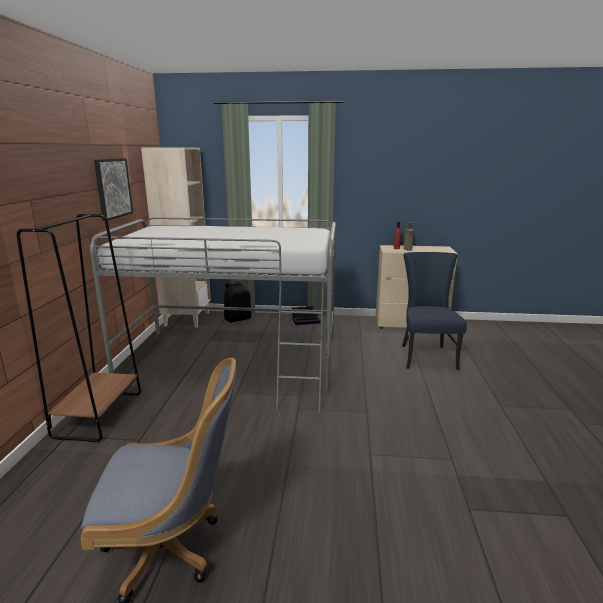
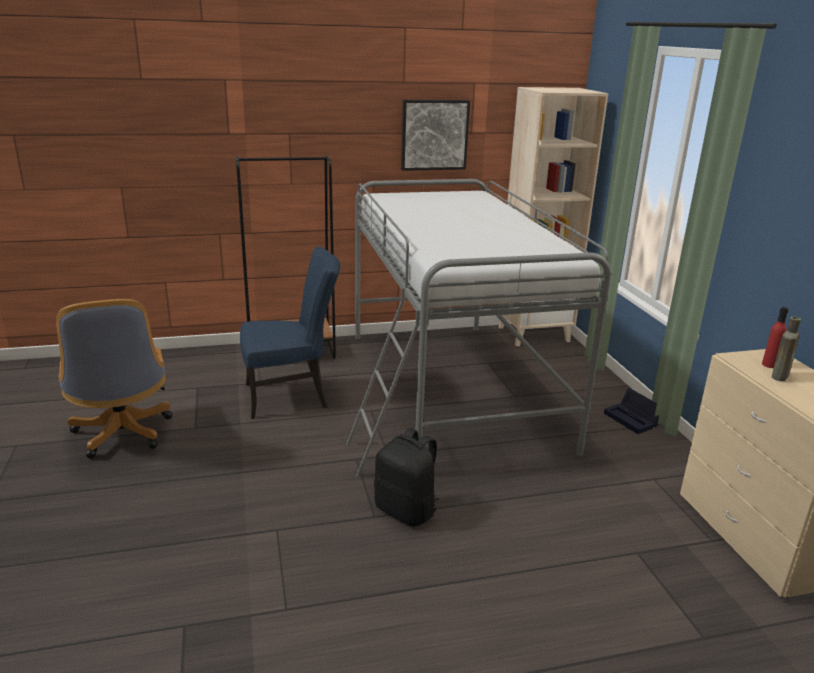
camera: 70 degrees right, 5 degrees up
(238, 319) = (573, 365): black backpack -> black backpack (406, 510)
(426, 355) = (619, 571): blue chair -> blue chair (292, 396)

